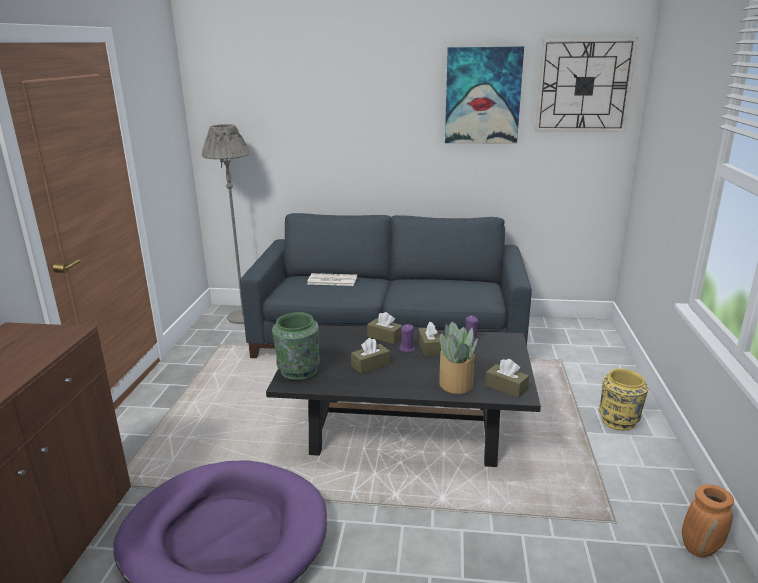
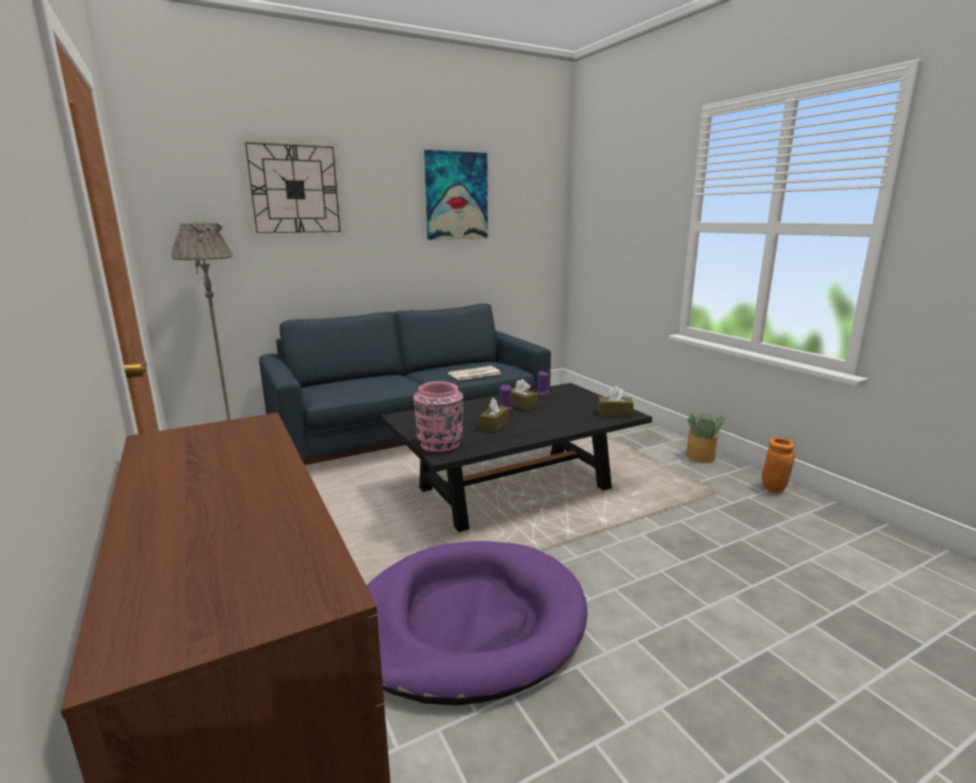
camera: 35 degrees left, 5 degrees down
(298, 372) = (440, 445): green vase -> pink vase
(331, 280) = (357, 380): newspaper -> newspaper (474, 374)
(385, 337) = (473, 406): brown tissue box -> none
(455, 384) = (579, 420): potted plant -> potted plant (700, 457)
(584, 86) = (530, 189): wall clock -> wall clock (294, 189)
(619, 421) = (646, 438): yellow vase -> none

